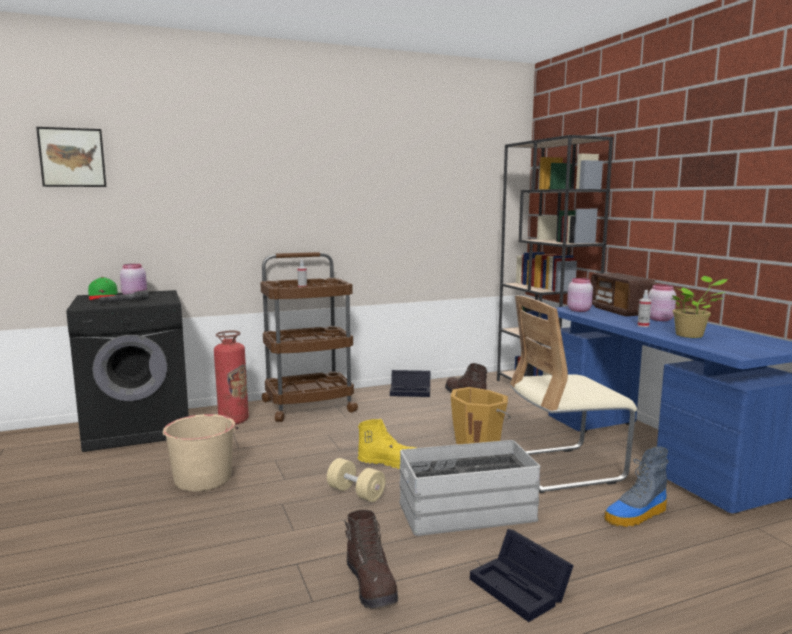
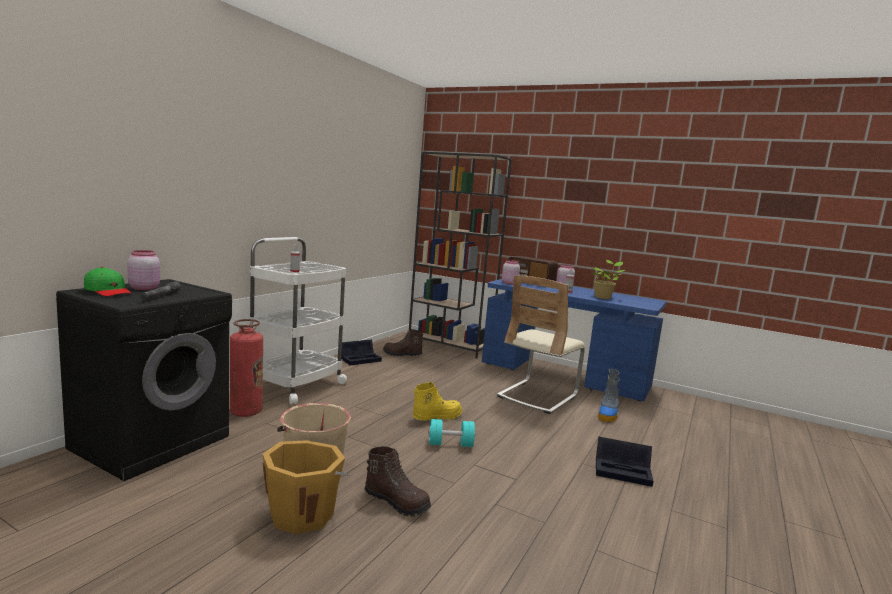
camera: 40 degrees left, 0 degrees up
(72, 157) = (53, 113): picture -> none
(309, 406) = (296, 385): brown cart -> white cart
(356, 493) = (450, 444): beige dumbbell -> turquoise dumbbell
(371, 585) = (558, 498): brown boot -> brown boot (397, 502)
(466, 511) = (532, 436): grey storage box -> none
(478, 441) = (465, 388): orange bucket -> orange bucket (302, 514)

